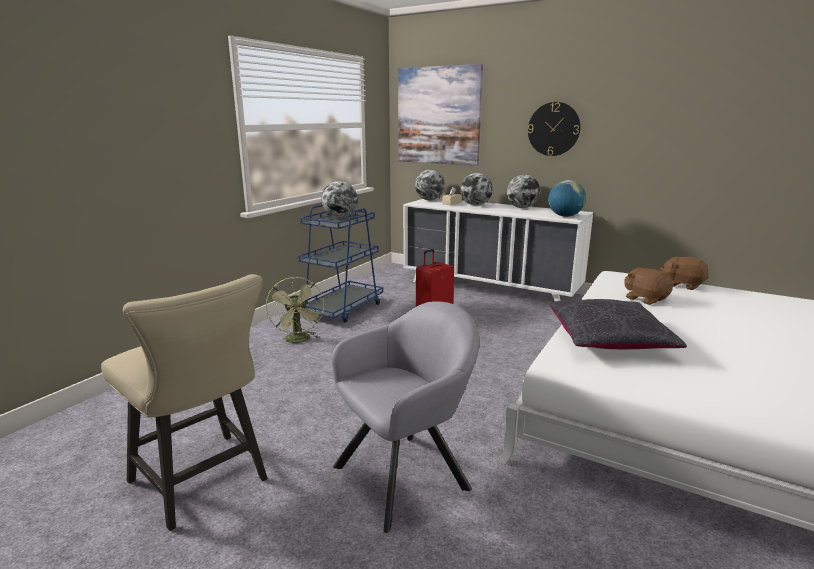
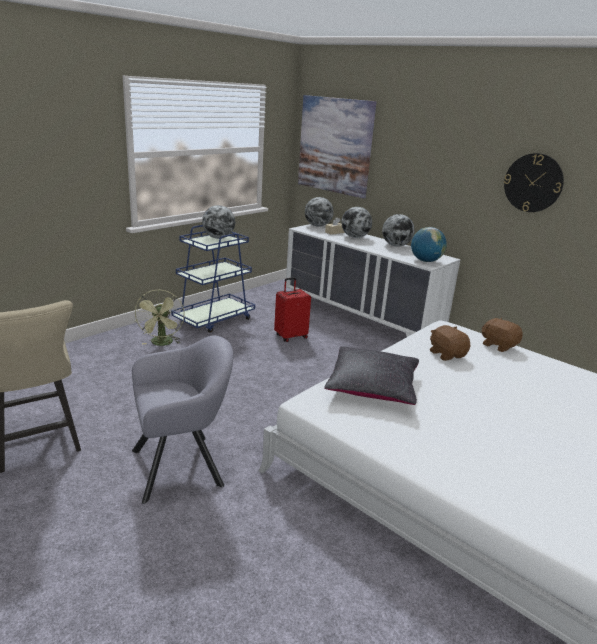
camera: 10 degrees right, 5 degrees up
(553, 129) = (433, 173): wall clock -> wall clock (533, 183)

